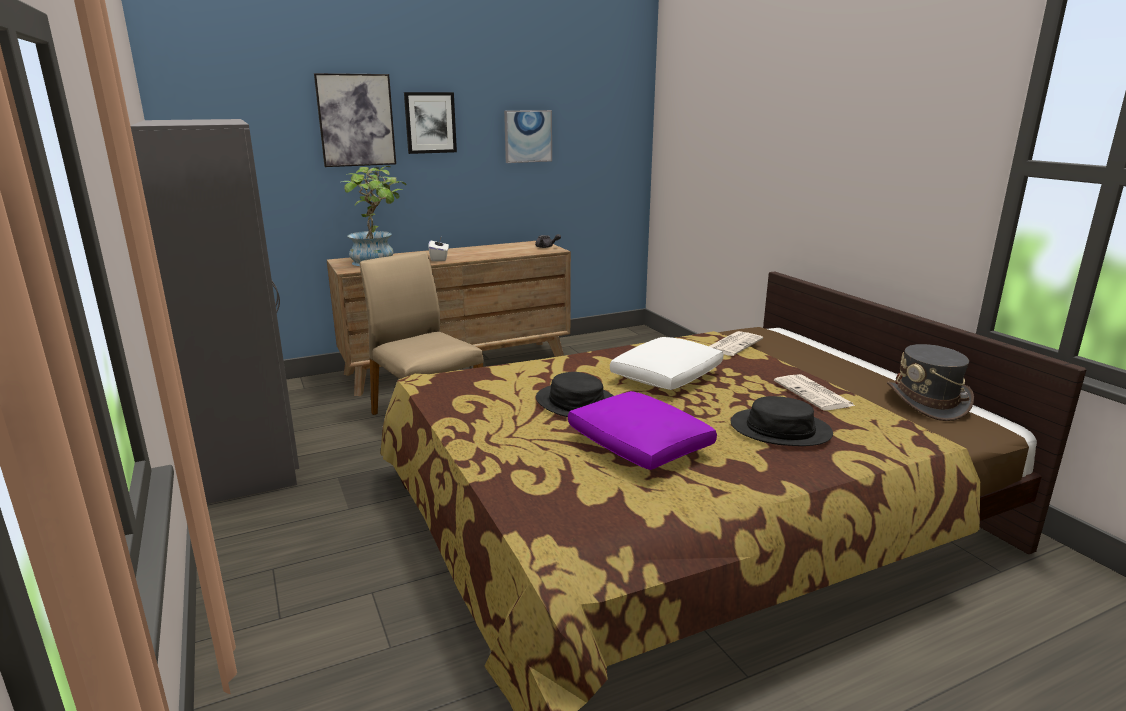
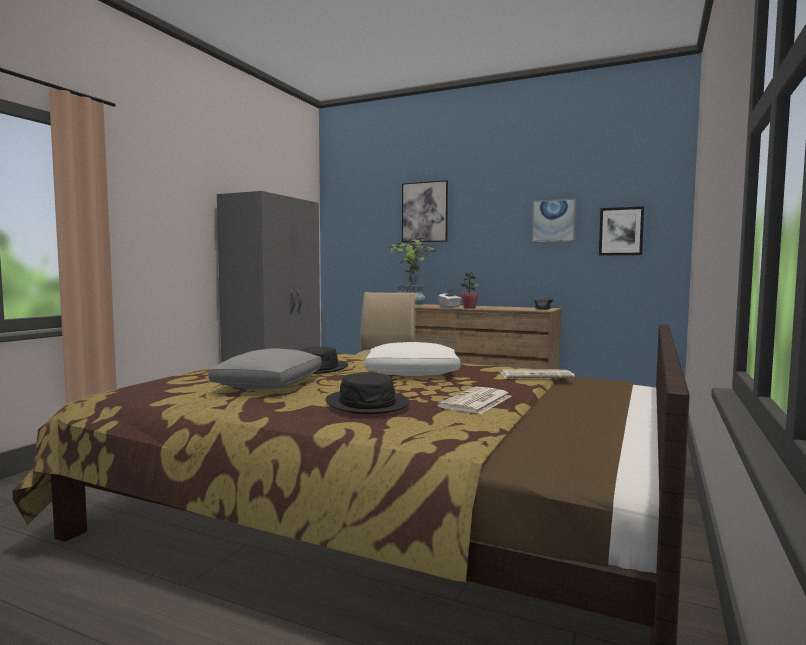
camera: 50 degrees right, 15 degrees down
(430, 122) = (474, 212): picture -> picture (621, 231)
(471, 258) = (469, 308): none -> potted plant
(640, 446) = (269, 385): purple pillow -> grey pillow
(927, 402) = (585, 441): grey hat -> none

